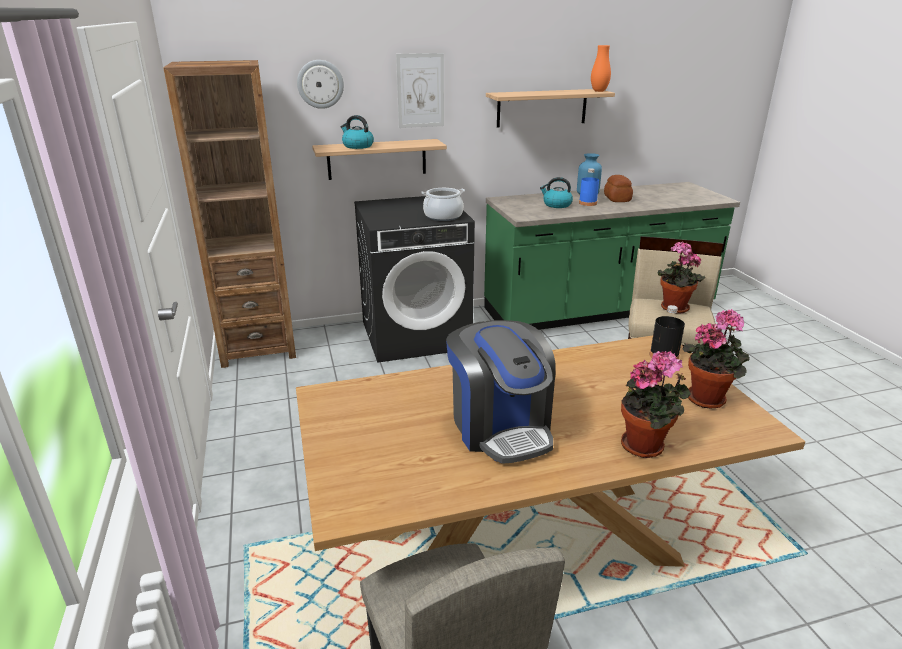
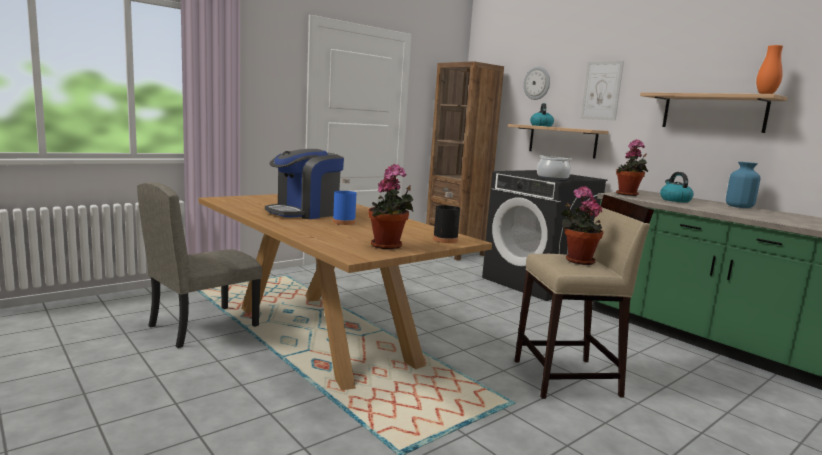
camera: 65 degrees right, 15 degrees down
(587, 203) = (709, 206): blue bottle -> blue bottle (344, 222)
(617, 198) = (757, 213): bread -> none
(646, 446) = (306, 232): potted plant -> potted plant (628, 194)

